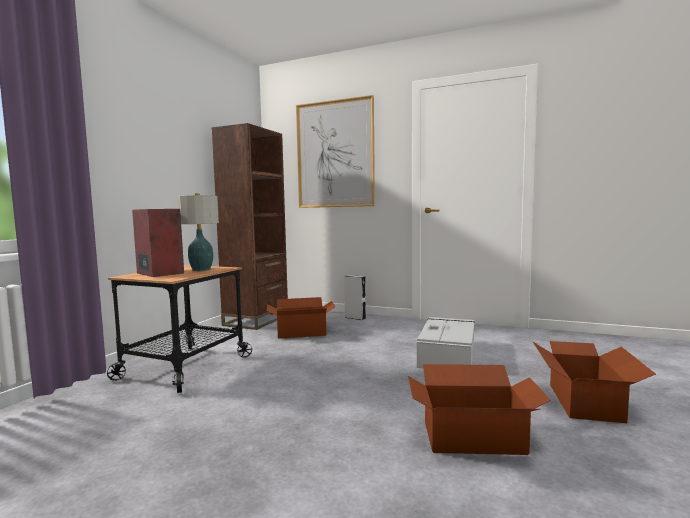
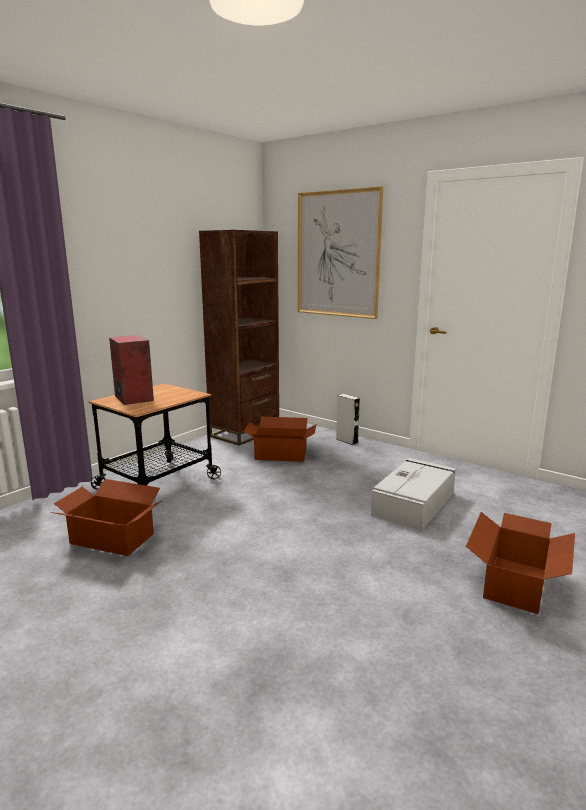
camera: 15 degrees right, 10 degrees up
(201, 269) = (172, 395): table lamp -> none
(474, 438) = (372, 601): cardboard box -> cardboard box (112, 539)

